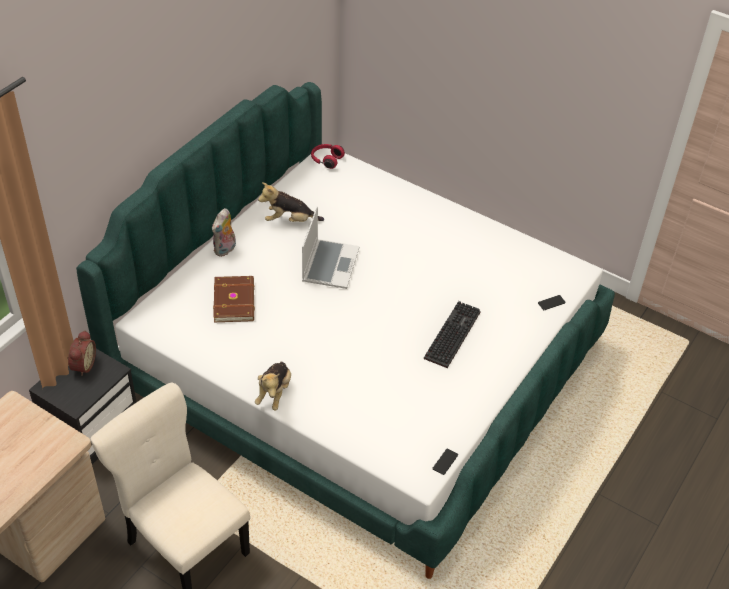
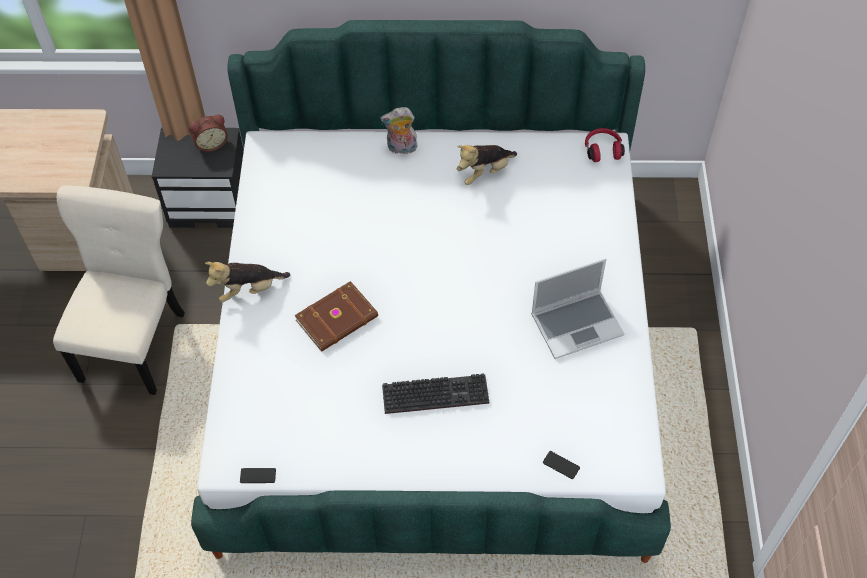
camera: 60 degrees right, 10 degrees up
(235, 301) = (341, 195): brown book -> brown book (338, 319)
(289, 221) = (484, 172): plush toy -> plush toy turned 90 degrees counterclockwise
(329, 264) = (450, 238): laptop -> laptop (577, 324)

